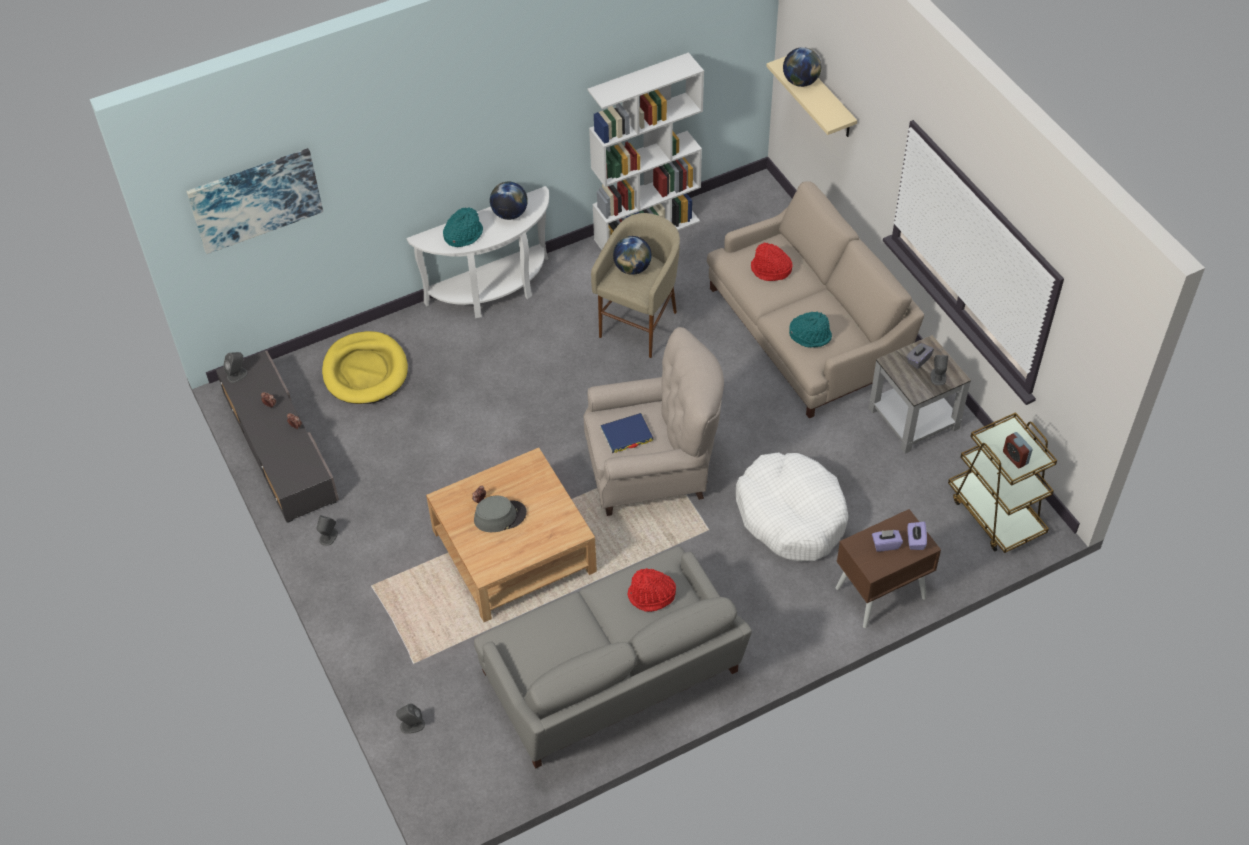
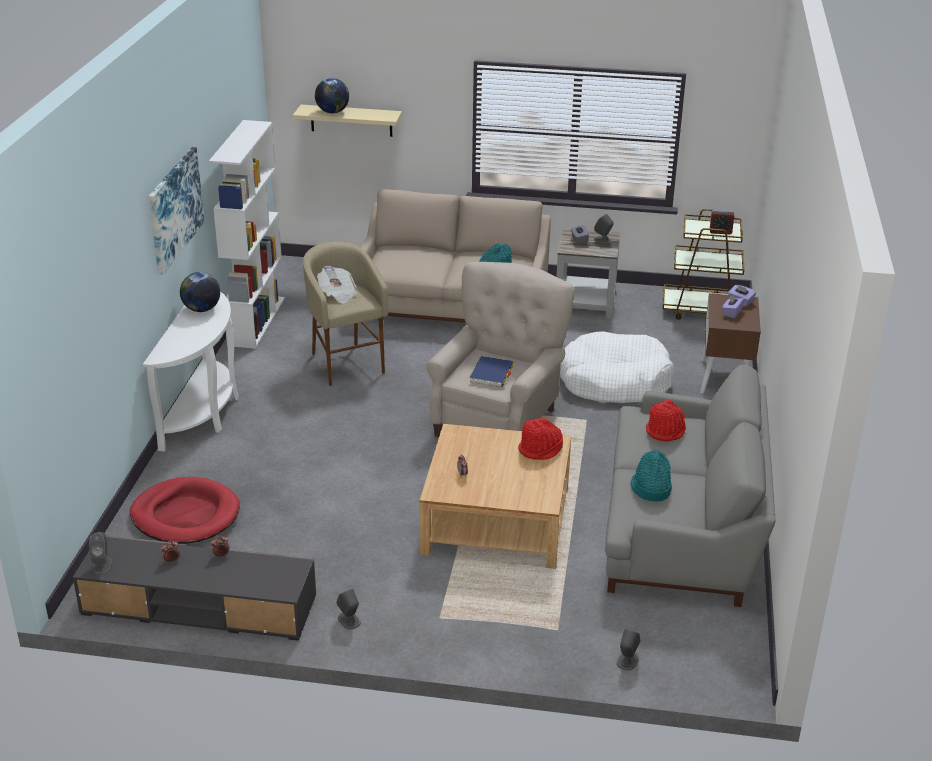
camera: 55 degrees left, 20 degrees down
(255, 199) = (58, 325): picture -> picture (174, 209)
(365, 371) = (185, 515): yellow dog bed -> red dog bed
(463, 235) = (187, 337): turquoise hat -> turquoise hat (650, 488)
(500, 516) = (493, 471): grey hat -> none
(632, 268) = (337, 294): globe -> newspaper
(770, 270) = (412, 260): red hat -> red hat (540, 449)

